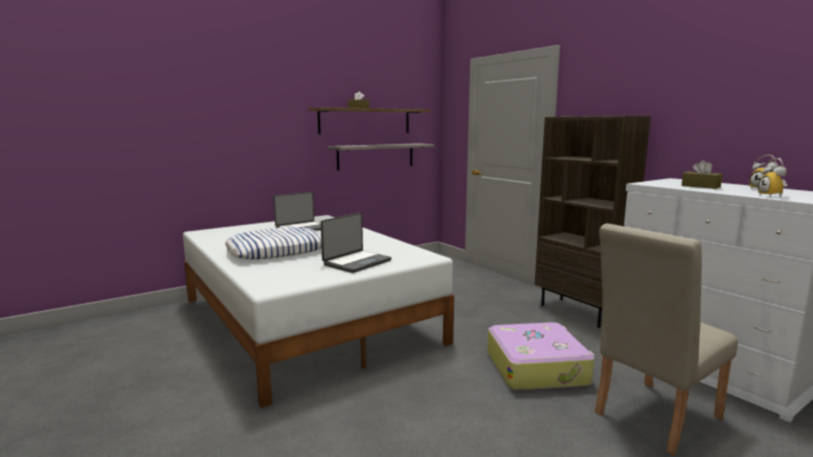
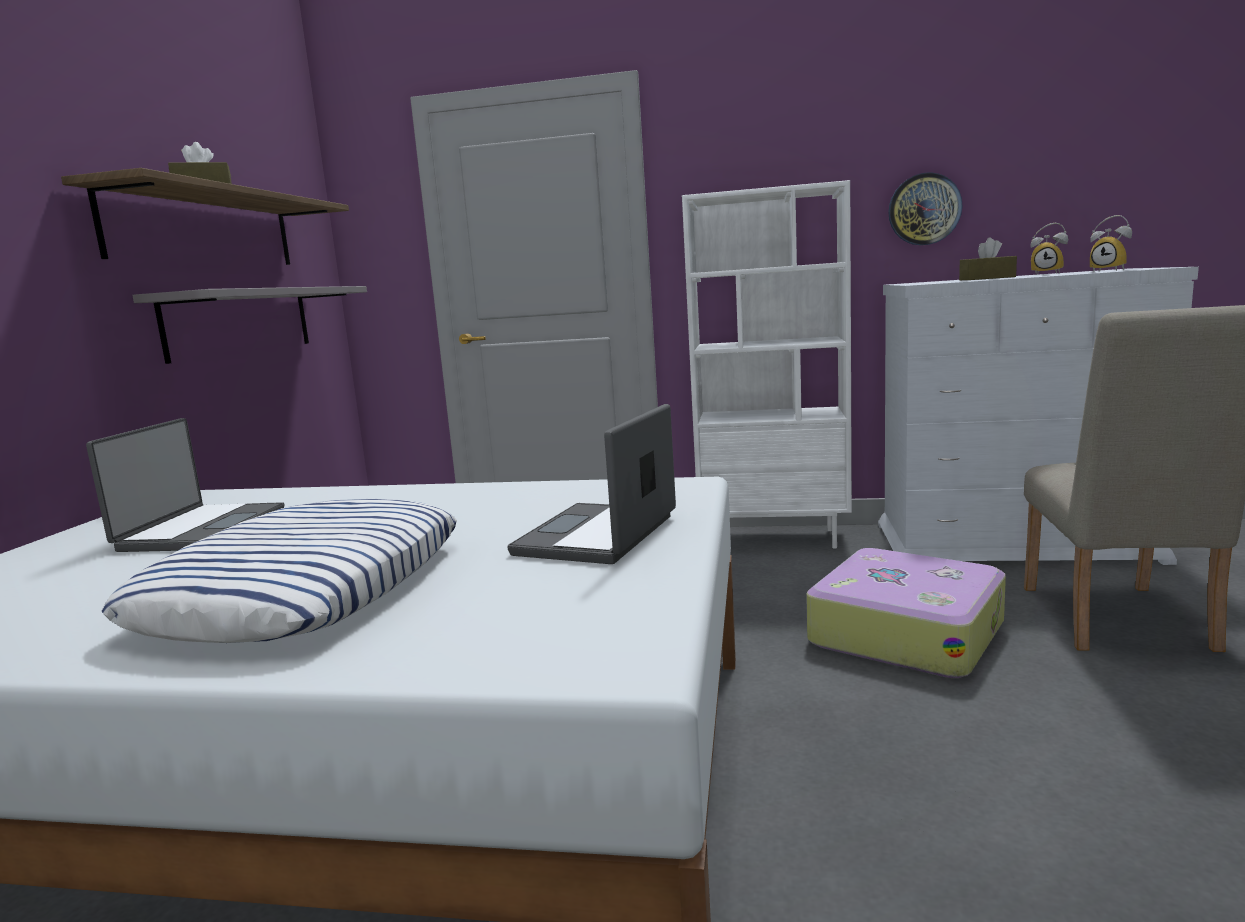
camera: 45 degrees left, 0 degrees up
(356, 262) = (600, 536): laptop -> laptop turned 150 degrees counterclockwise
(579, 312) = (774, 539): brown bookcase -> white bookcase
(705, 133) = (924, 209): none -> wall clock

